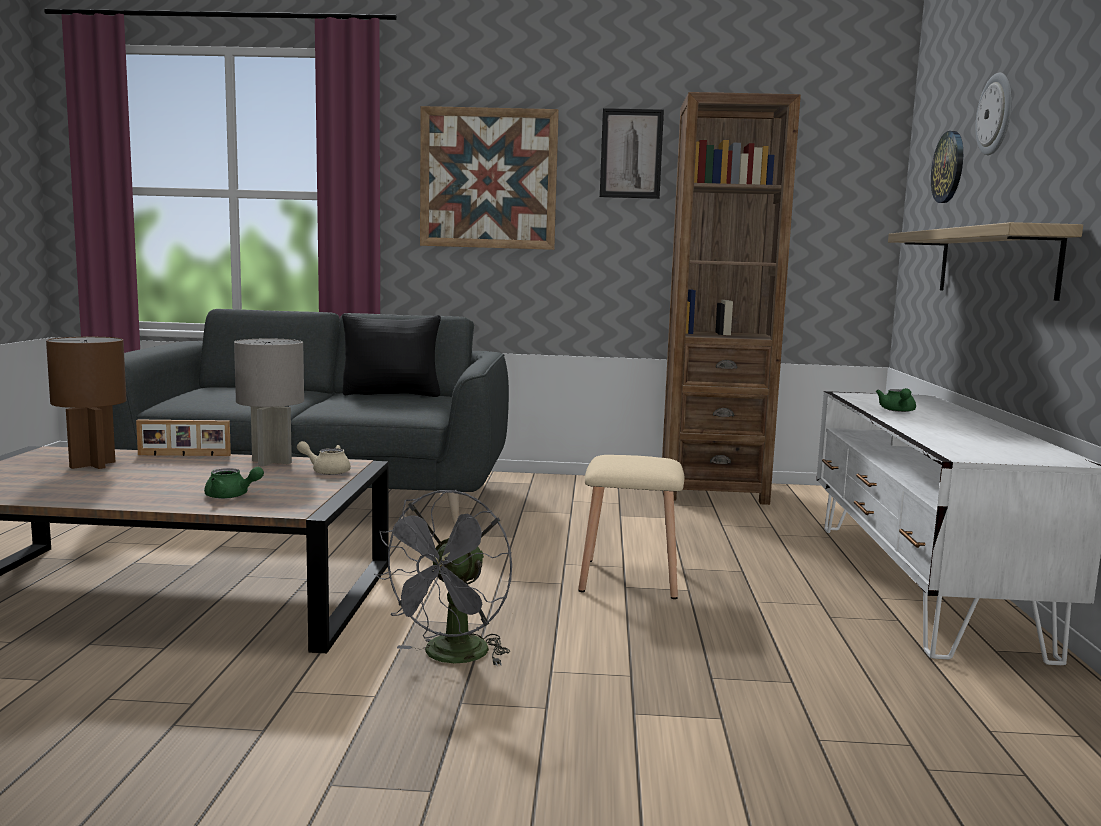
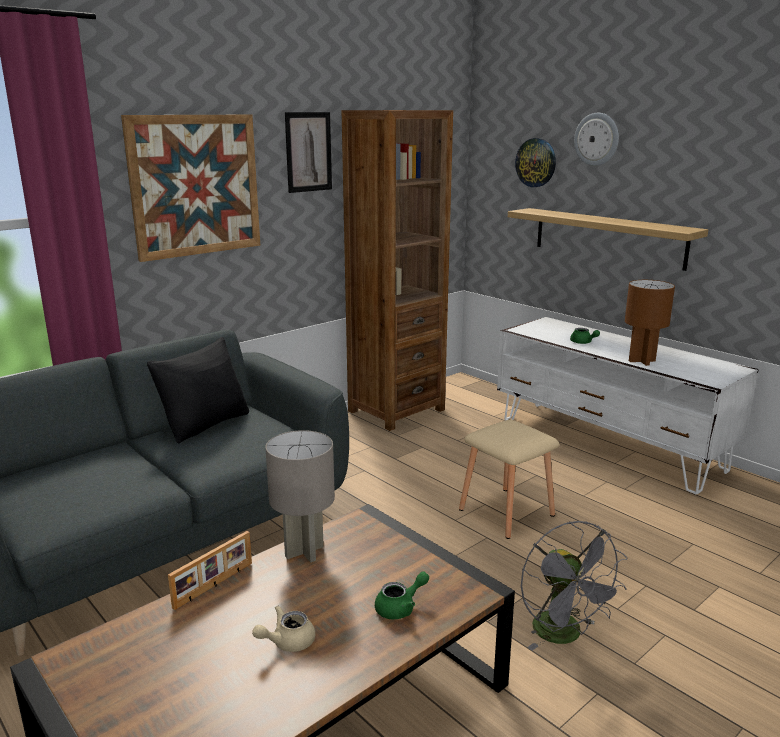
camera: 45 degrees left, 10 degrees up
(93, 465) = (178, 647): brown table lamp -> brown table lamp (642, 361)
(326, 471) = (370, 539): beige teapot -> beige teapot (287, 642)

